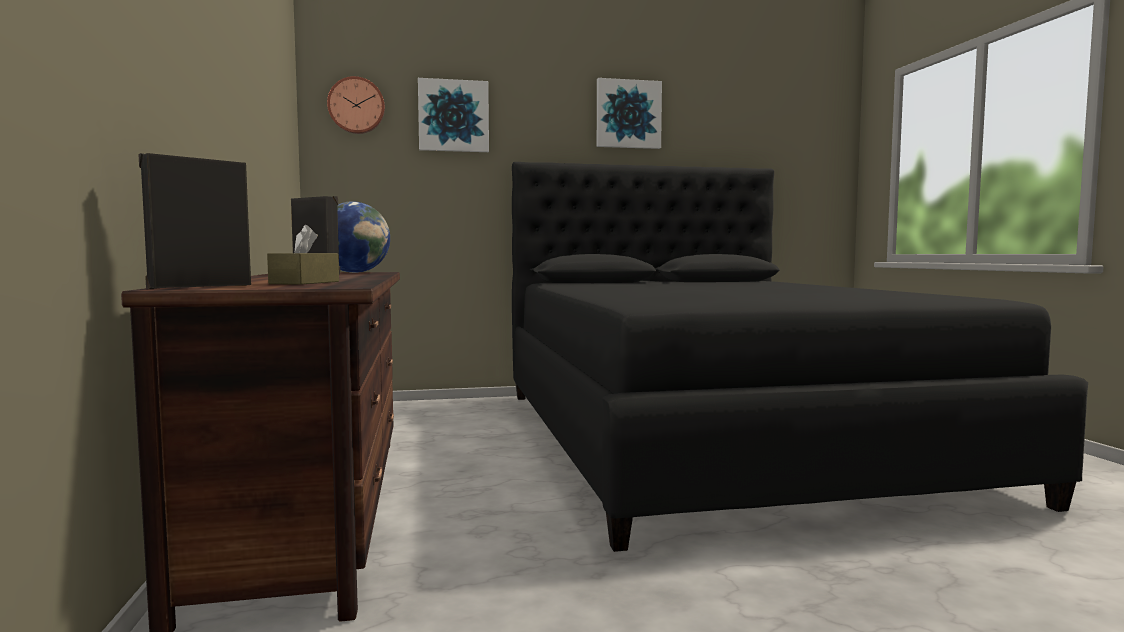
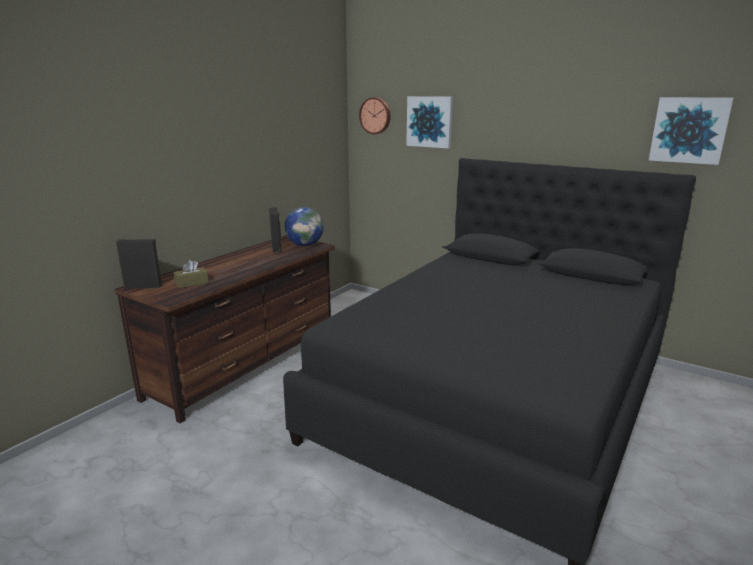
camera: 45 degrees right, 15 degrees up
(628, 114) = (559, 119): picture -> picture (689, 130)

